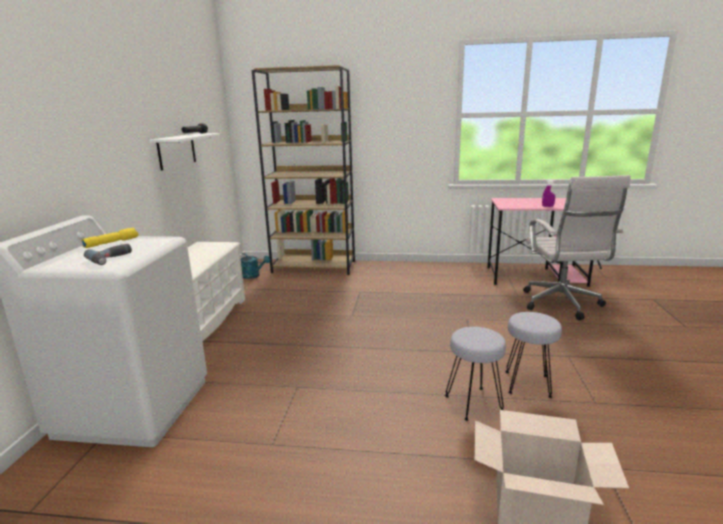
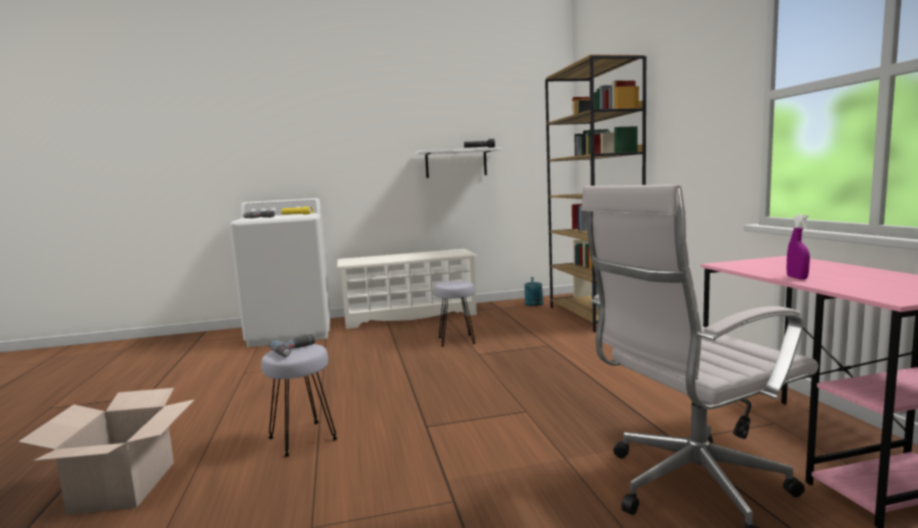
camera: 70 degrees right, 10 degrees down
(478, 335) = (296, 350): none -> power drill
(528, 384) = (353, 469): grey stool -> grey stool (457, 340)

